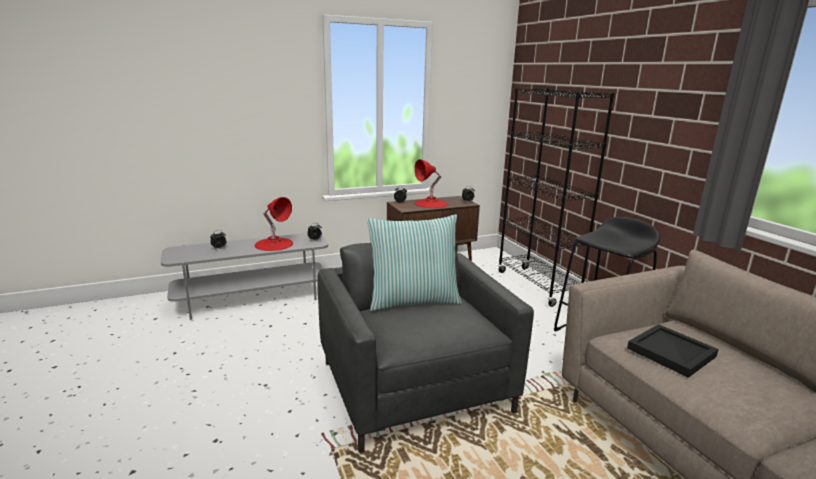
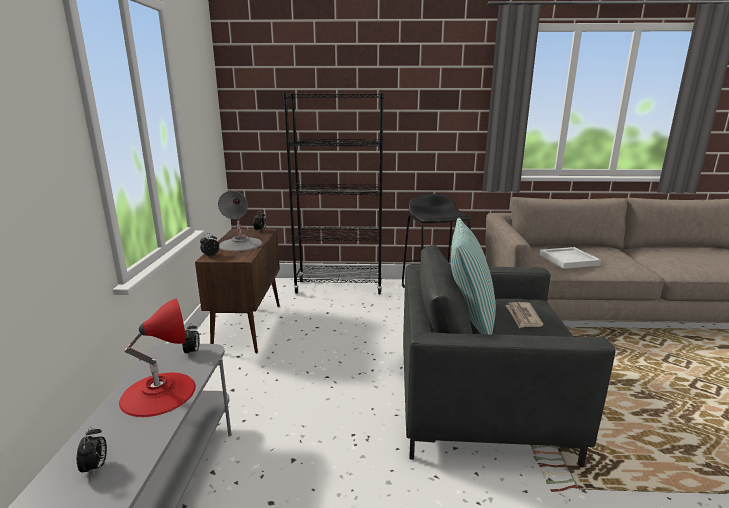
camera: 65 degrees left, 0 degrees up
(431, 203) = (240, 244): red table lamp -> grey table lamp
(435, 321) = (523, 317): none -> newspaper
(669, 352) = (568, 260): black tray -> white tray

